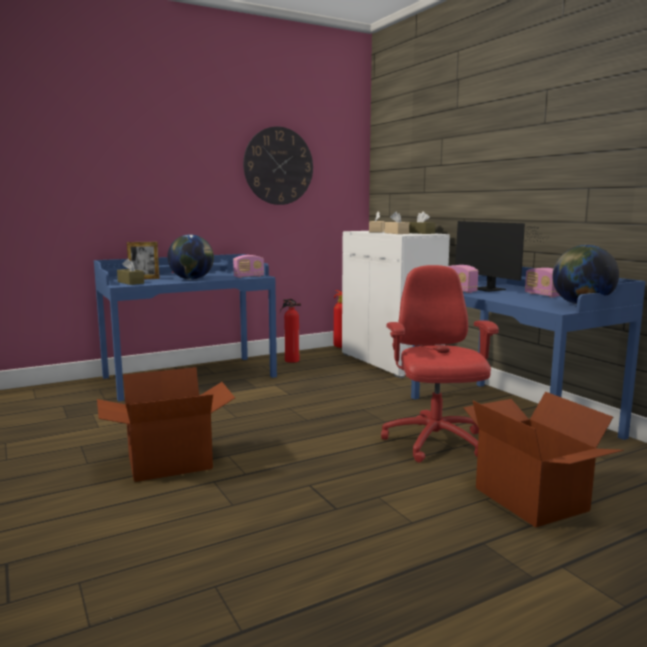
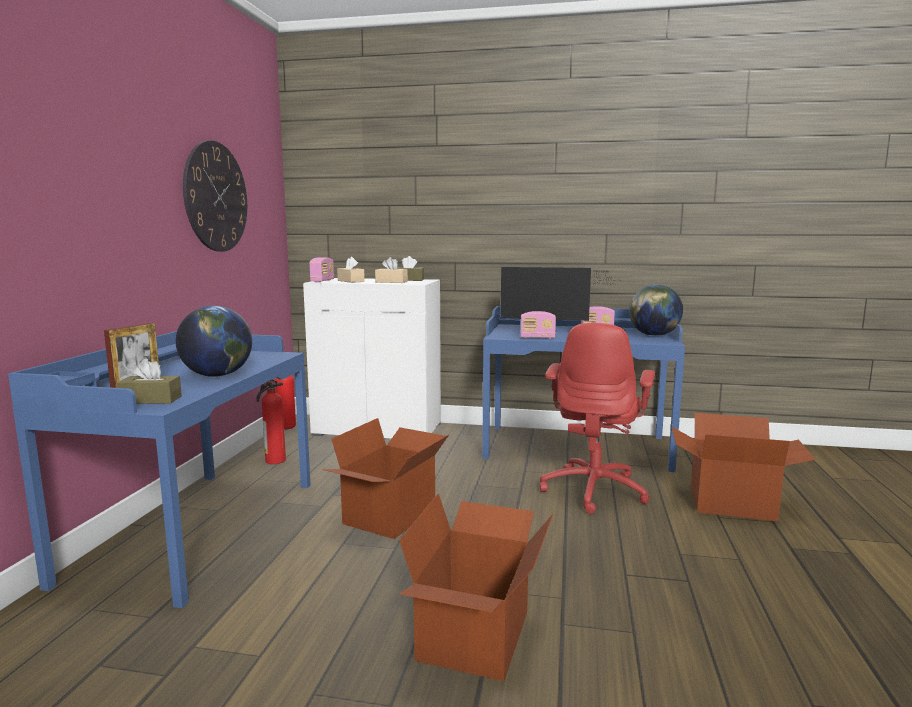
camera: 50 degrees left, 0 degrees up
(249, 277) = (273, 357): radio -> radio (322, 281)
(273, 404) = (391, 516): none -> cardboard box
(435, 442) = (594, 490): red office chair -> red office chair turned 105 degrees counterclockwise

